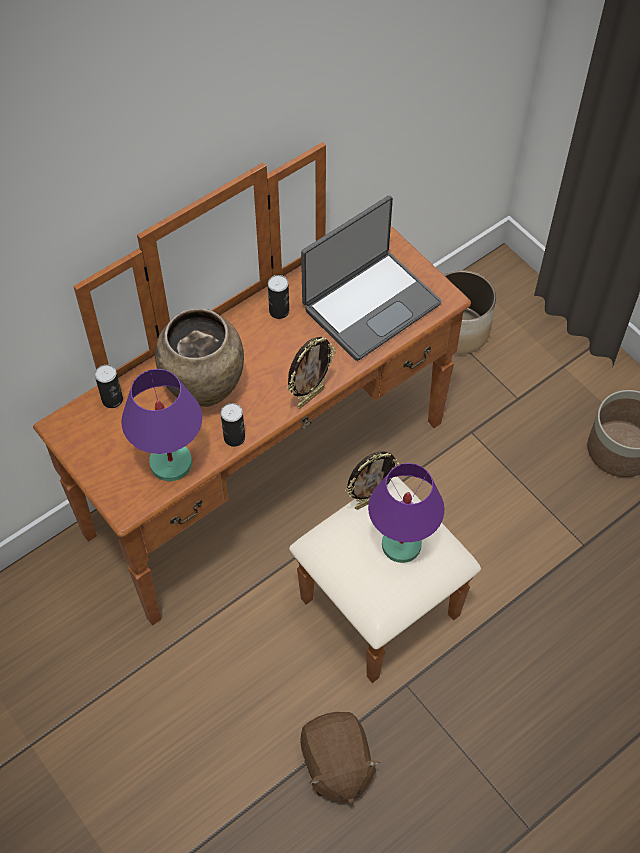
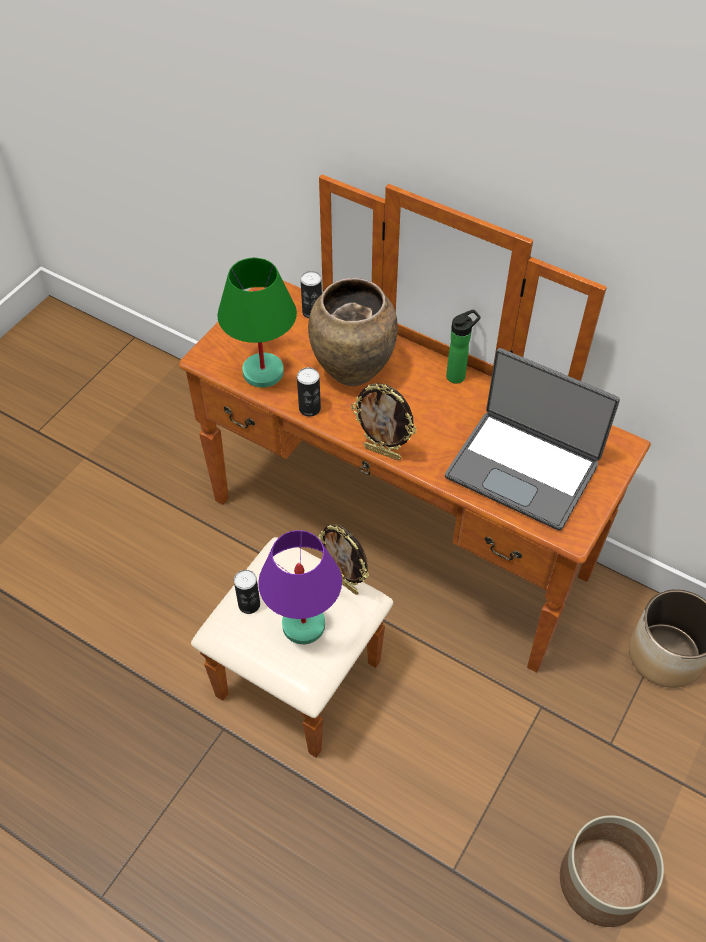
camera: 70 degrees right, 5 degrees down
(170, 463) = (263, 371): purple table lamp -> green table lamp
(249, 312) = (458, 375): none -> bottle
(279, 311) = (473, 397): can -> can (249, 604)
(336, 764) = (124, 690): brown plush toy -> none

